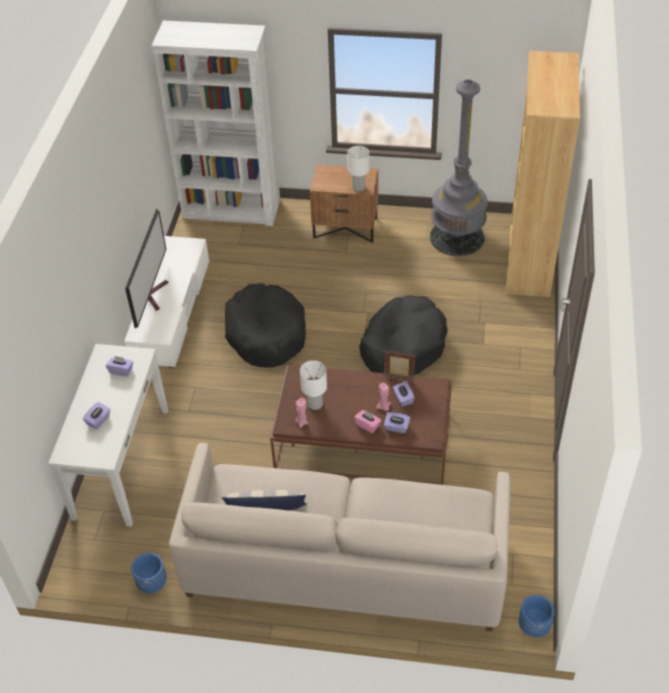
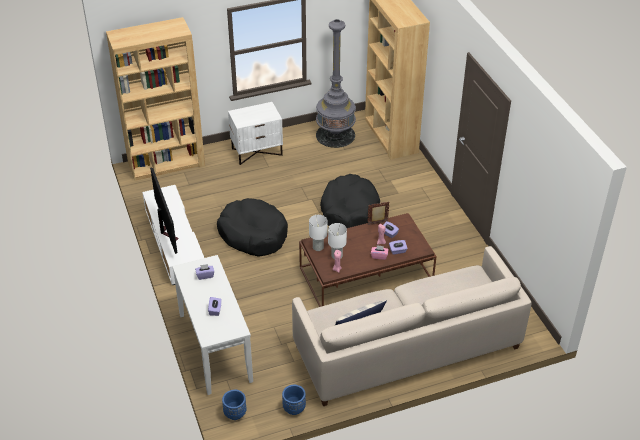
camera: 30 degrees left, 5 degrees down
(231, 209) = (166, 164): white bookcase -> brown bookcase
(345, 227) = (257, 151): brown nightstand -> white nightstand
(358, 187) = (268, 117): white table lamp -> white table lamp (318, 247)
(533, 626) = (538, 336): blue planter -> blue planter (235, 413)

